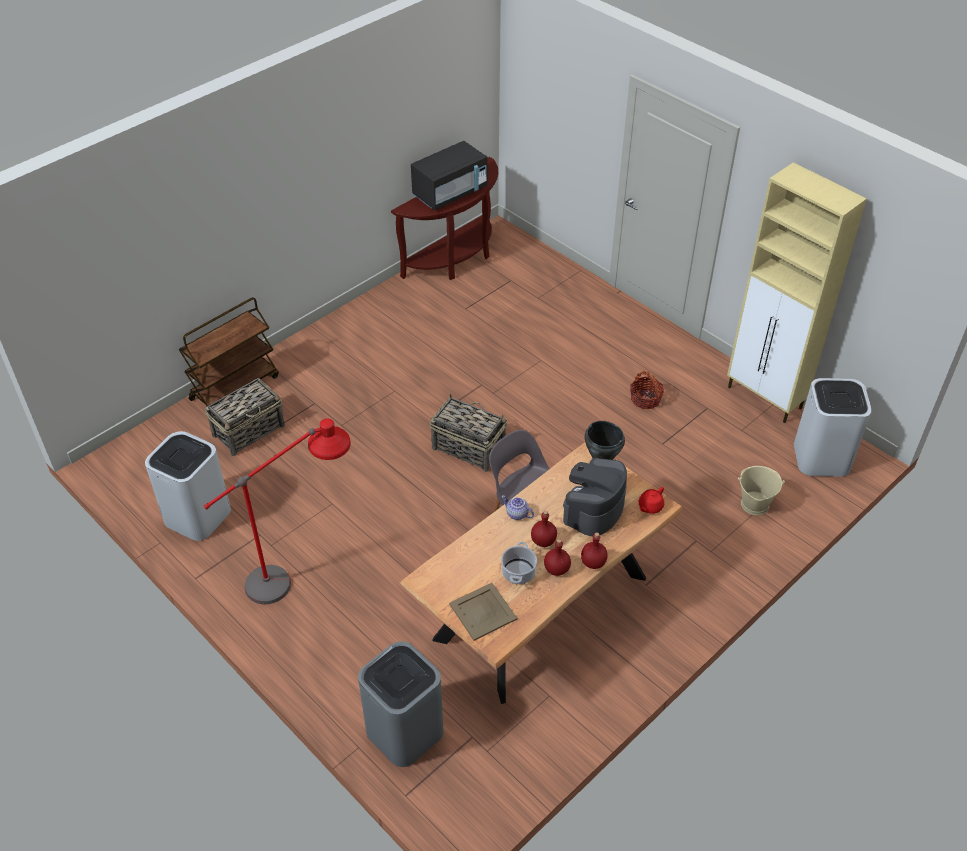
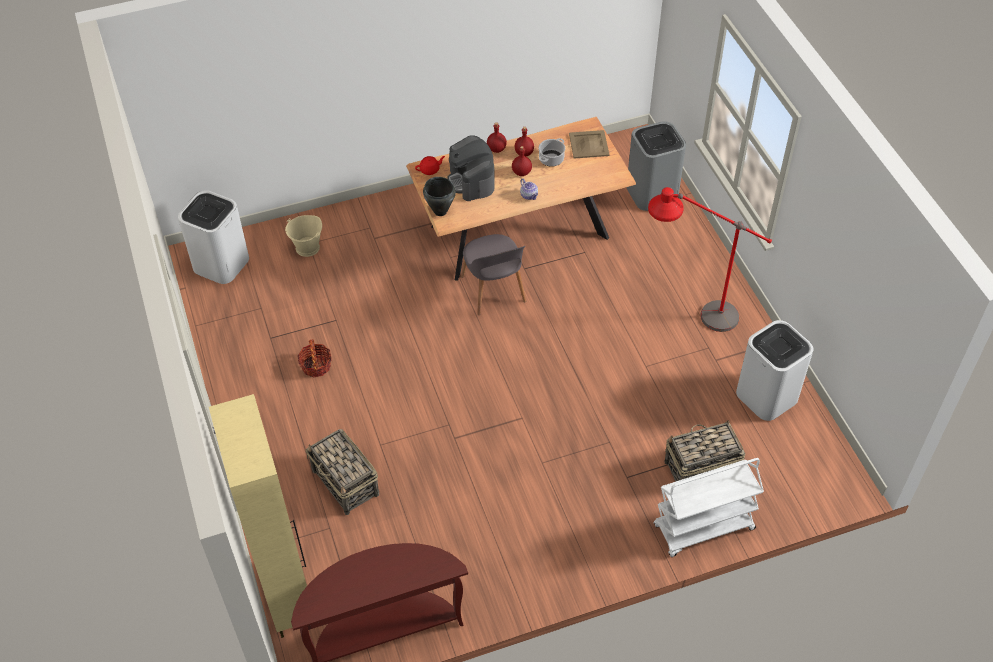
camera: 155 degrees left, 5 degrees up
(235, 387) = (703, 528): brown cart -> white cart
(450, 193) = (382, 575): black microwave -> none
(467, 447) = (504, 376): basket -> basket (346, 483)
(593, 509) = (471, 181): coffee machine -> coffee machine turned 105 degrees clockwise
(765, 398) = (213, 328): beige cabinet -> beige cabinet (288, 596)

